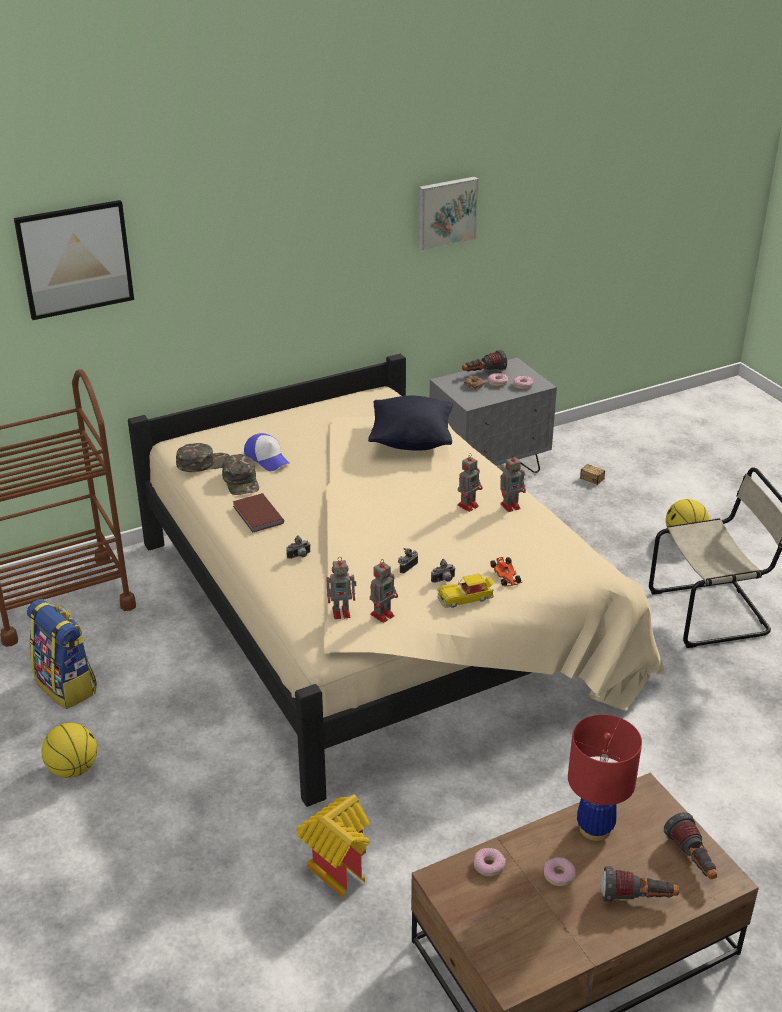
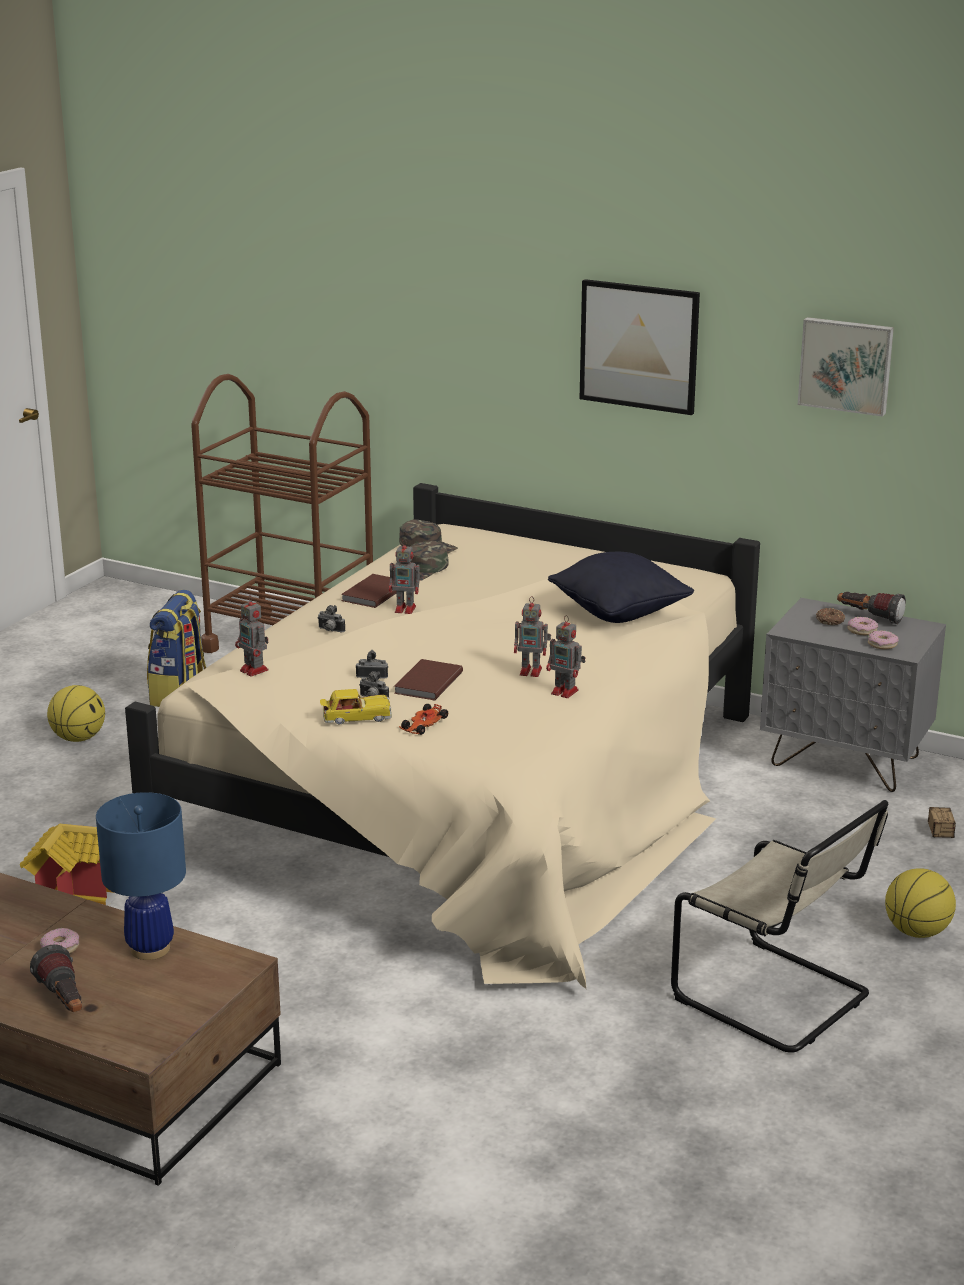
camera: 55 degrees right, 10 degrees down
(75, 259) = (392, 280): picture -> picture (639, 346)
(267, 458) = (478, 567): cap -> none
(383, 614) = (276, 689): toy robot -> toy robot (406, 609)
(442, 550) = (426, 683): none -> brown book
(466, 598) = (355, 717): toy car -> toy car turned 135 degrees clockwise
(489, 865) = (41, 907): donut -> none
(595, 829) = (150, 949): red table lamp -> blue table lamp
(692, 860) = (154, 1020): flashlight -> none

